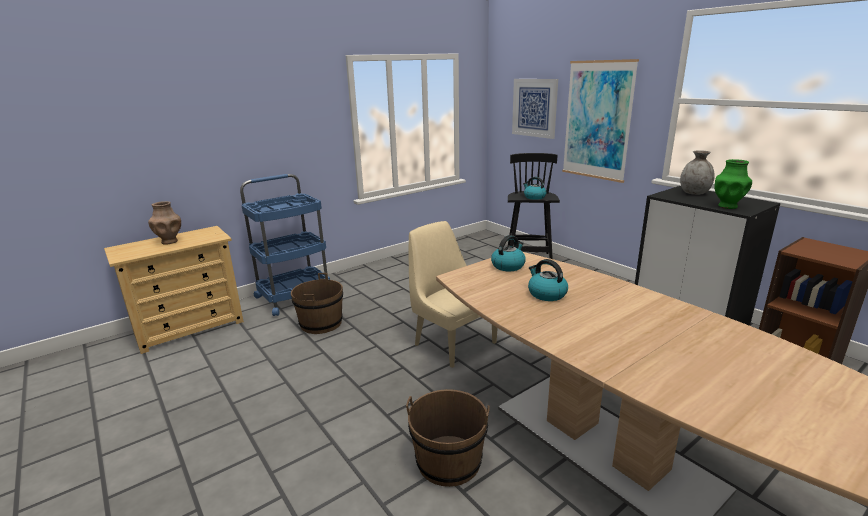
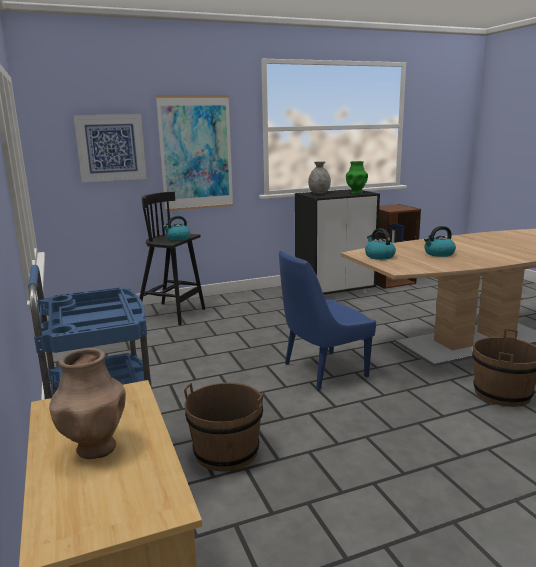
camera: 75 degrees left, 5 degrees down
(453, 342) = (322, 370): beige chair -> blue chair

